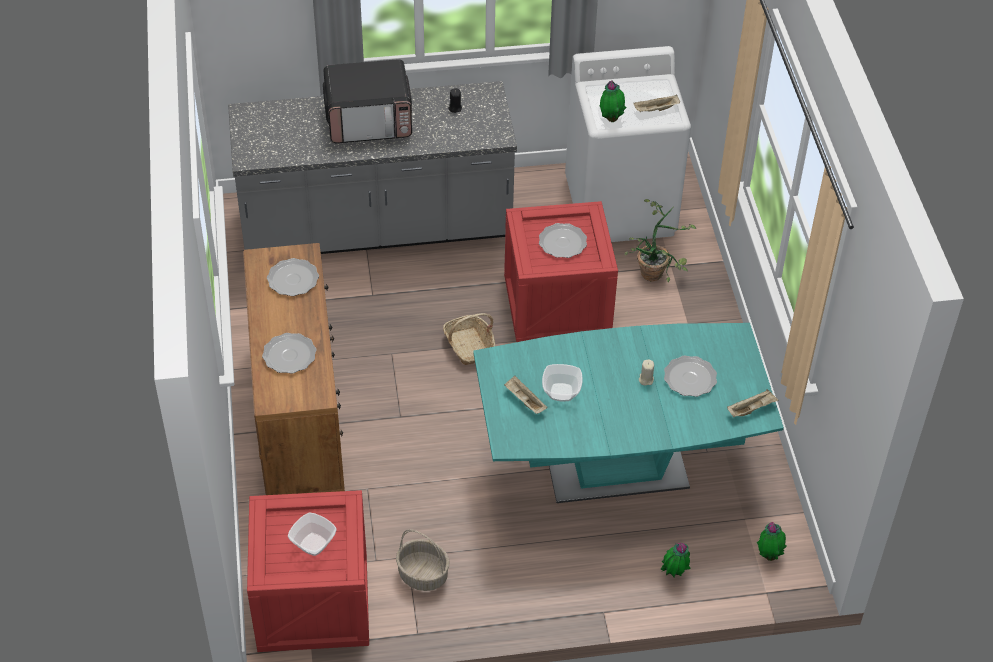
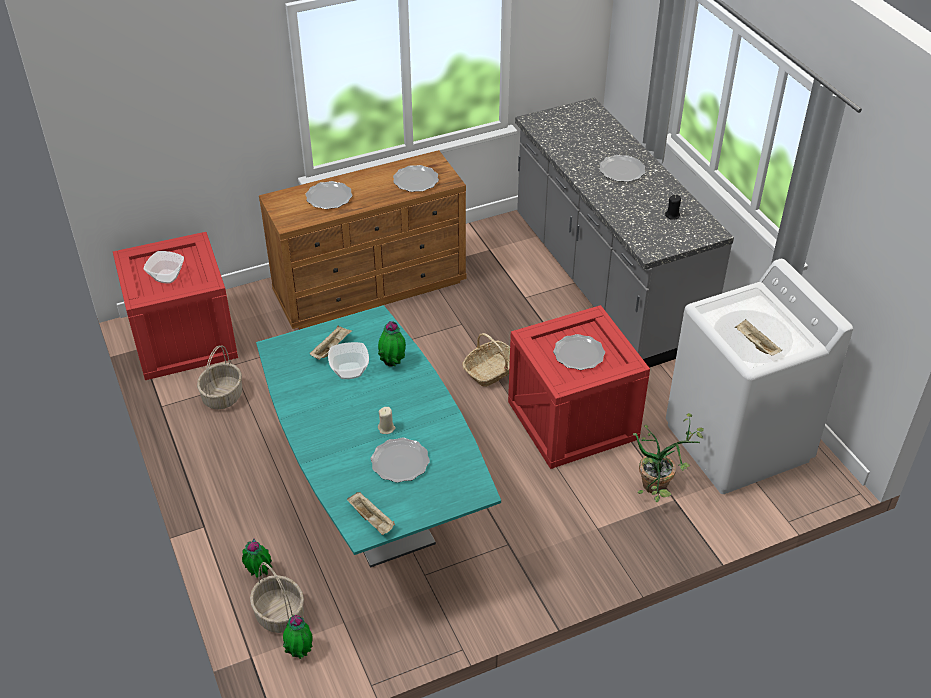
camera: 75 degrees right, 5 degrees down
(369, 120) = (622, 170): microwave -> plate
(611, 119) = (718, 314): potted plant -> potted plant (393, 363)
(724, 565) = (279, 614): none -> basket

